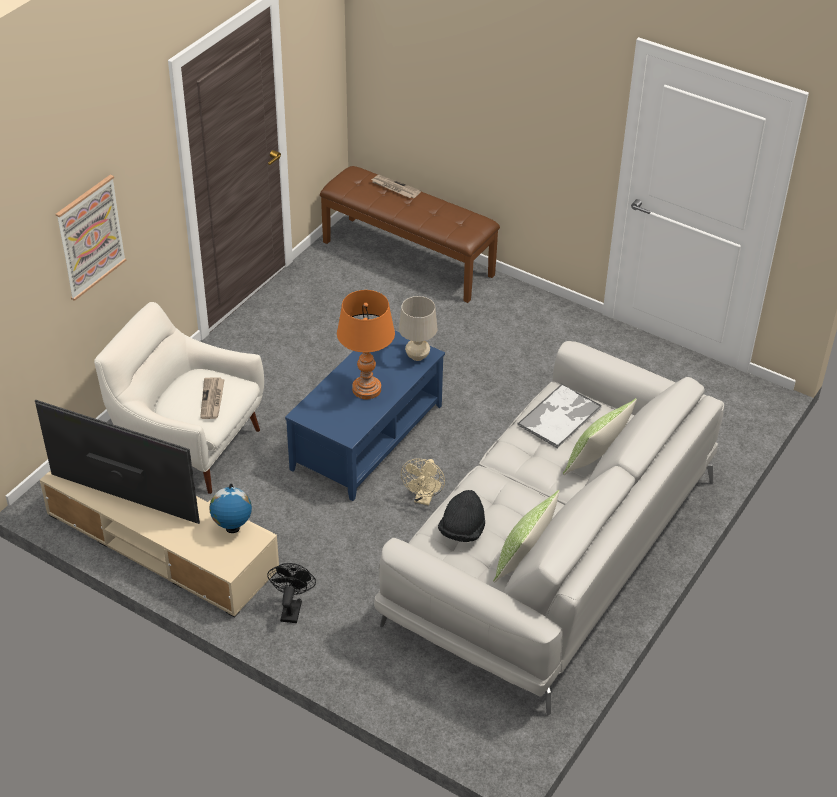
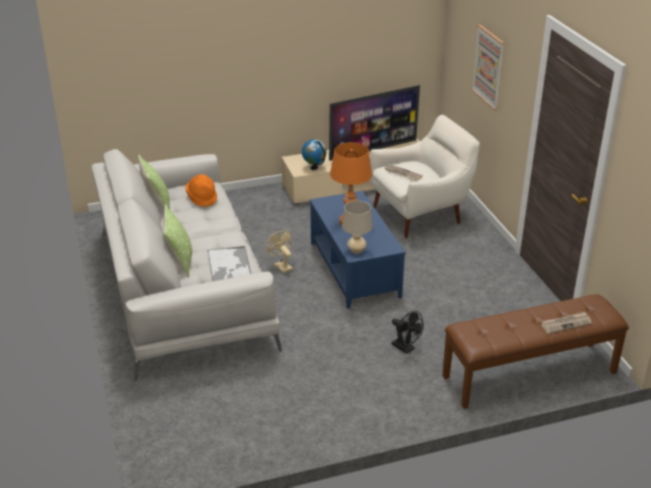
camera: 130 degrees right, 10 degrees down
(291, 608) = (266, 199): black fan -> black fan (406, 348)
(462, 530) = (202, 198): black hat -> orange hat

